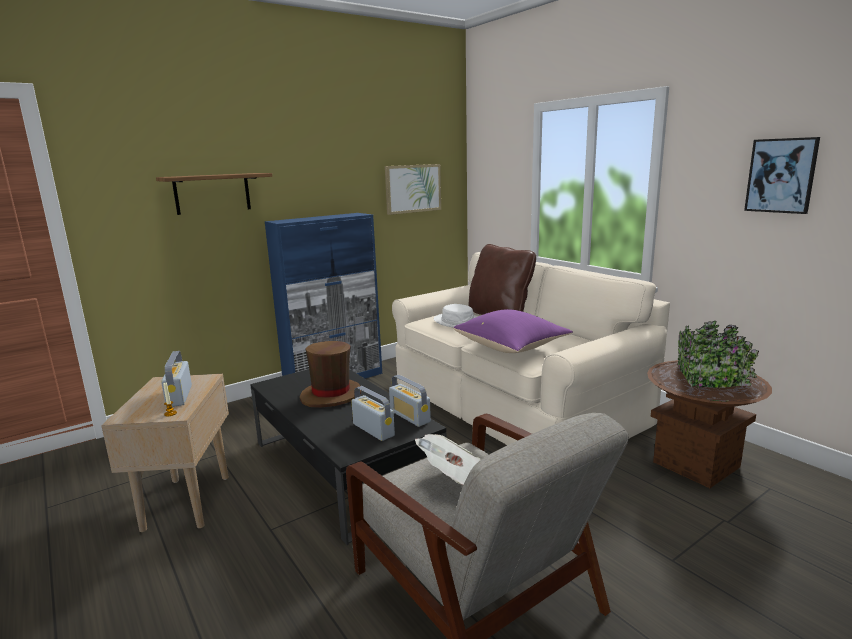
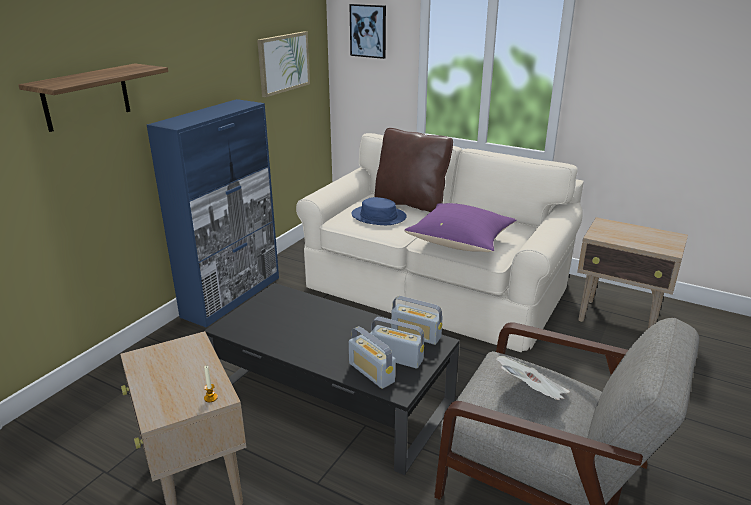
camera: 25 degrees left, 10 degrees up
(179, 396) = (191, 372): radio -> radio (371, 373)
(331, 395) = (313, 327): brown hat -> none
(458, 321) = (378, 216): white hat -> blue hat
(696, 464) = (619, 320): brown planter -> beige side table
(781, 175) = (682, 67): picture -> picture (368, 31)

